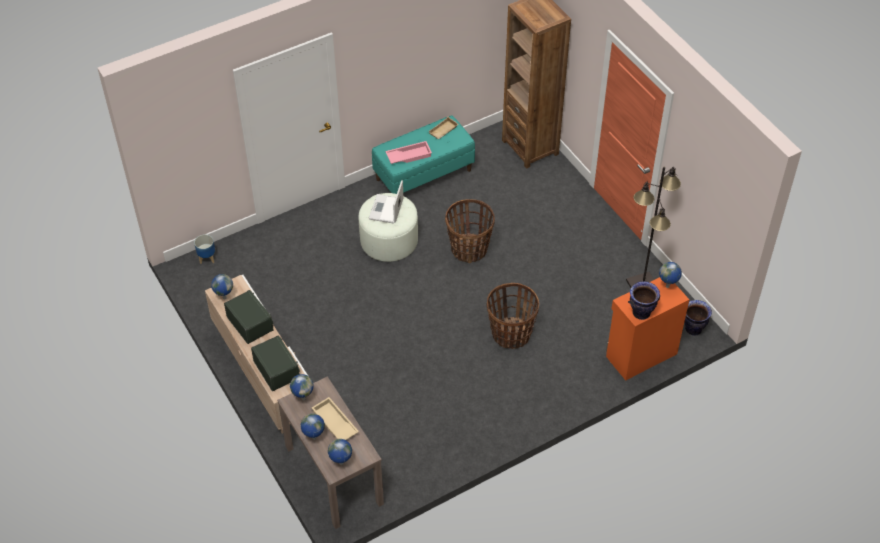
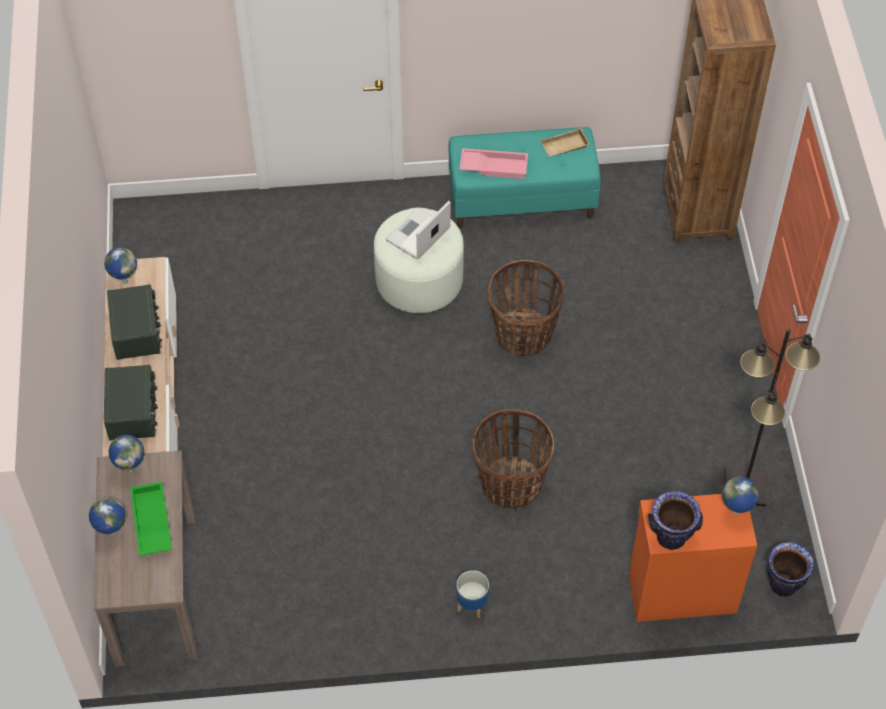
camera: 25 degrees right, 5 degrees up
(207, 258) = (166, 213): planter -> planter (472, 604)
(334, 423) = (150, 522): beige tray -> green tray
(341, 463) = (126, 585): globe -> none

